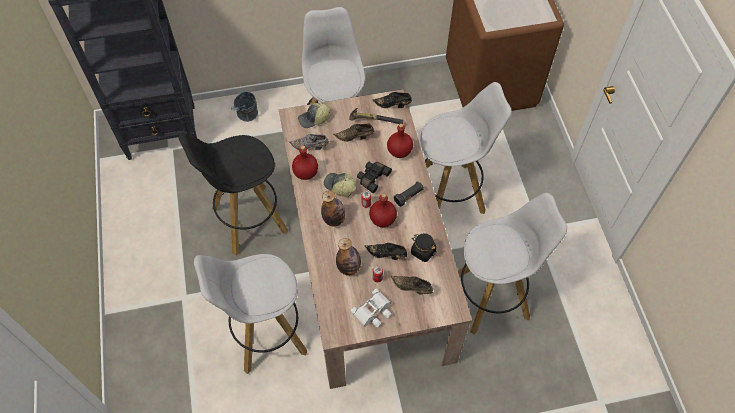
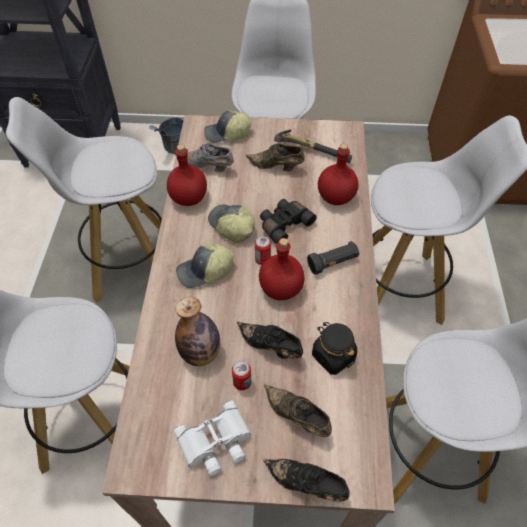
camera: 15 degrees right, 5 degrees down
(248, 220) = (129, 263): black stool -> white stool
(334, 220) = (205, 271): bottle -> cap
(393, 105) = (343, 137): black shoe -> black shoe (307, 484)

